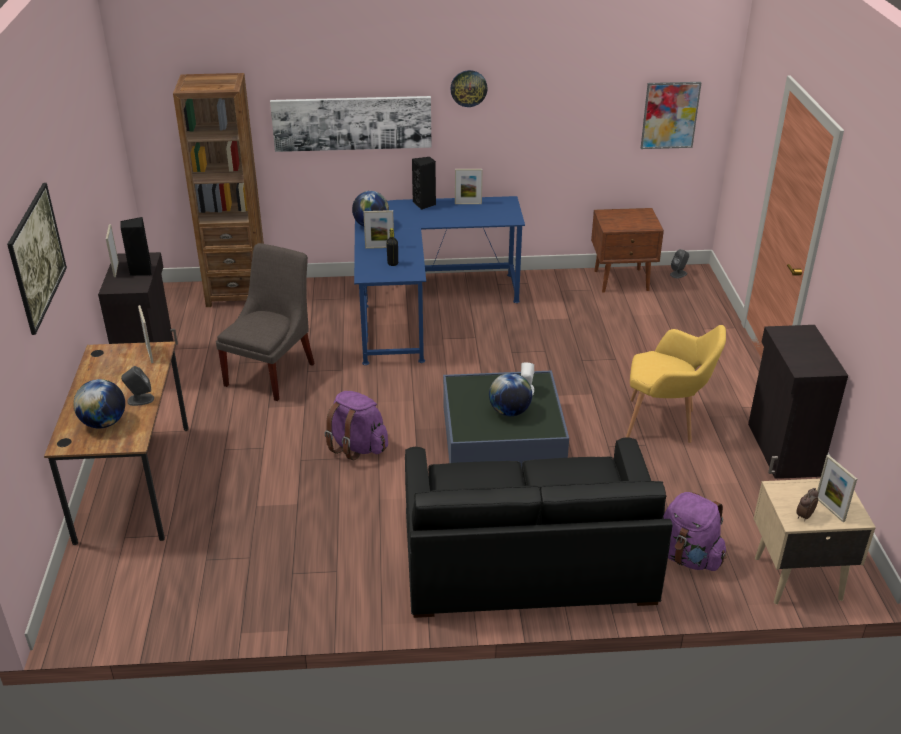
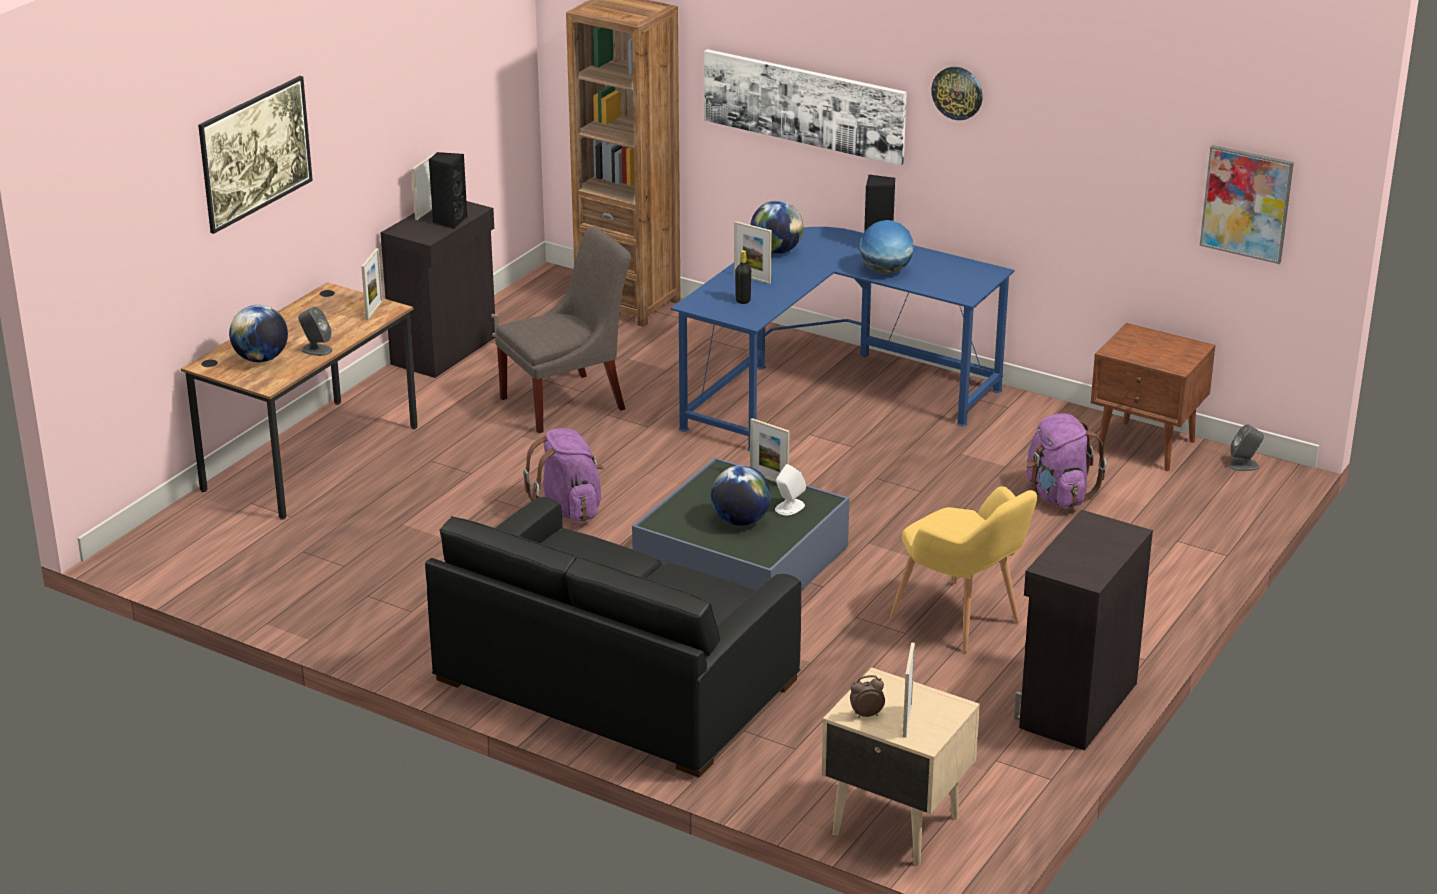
camera: 35 degrees right, 5 degrees down
(450, 218) = (885, 271): none -> globe
(468, 203) = (934, 260): picture frame -> picture frame (769, 479)
(687, 556) = (795, 752): purple backpack -> purple backpack (1058, 495)

